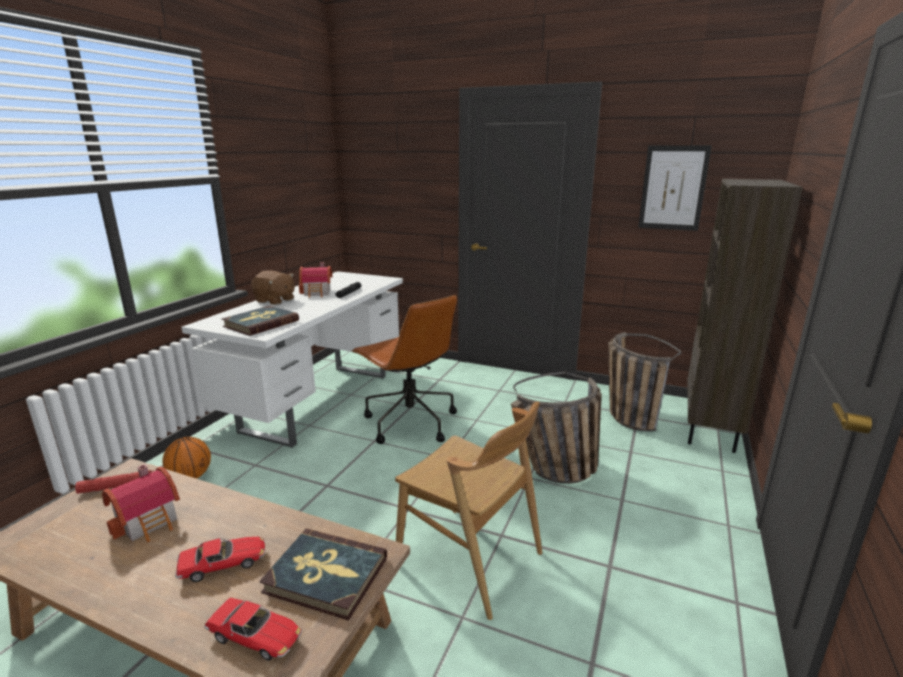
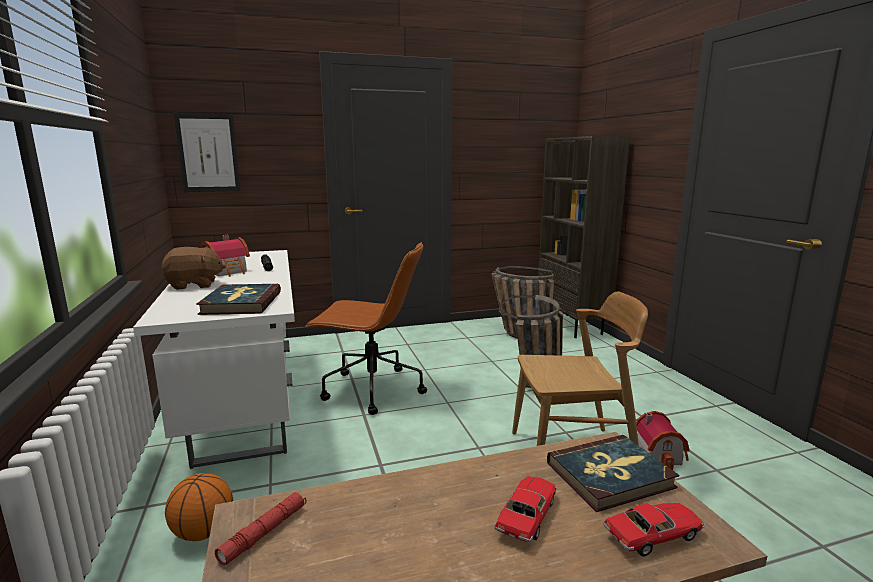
camera: 40 degrees left, 5 degrees down
(150, 521) = (382, 533): toy house -> toy house (660, 454)
(673, 188) = (511, 147): picture -> picture (208, 153)

